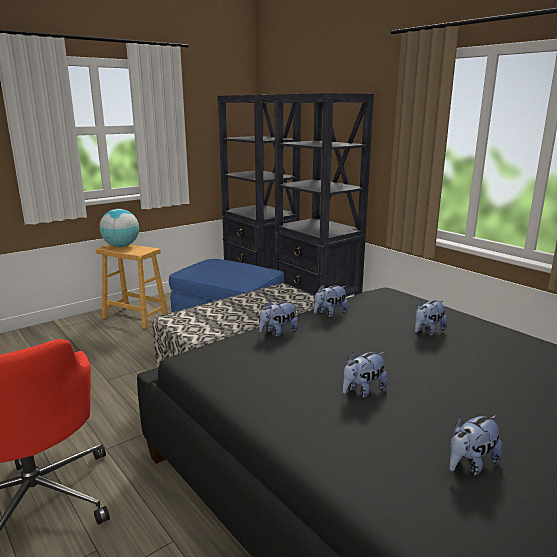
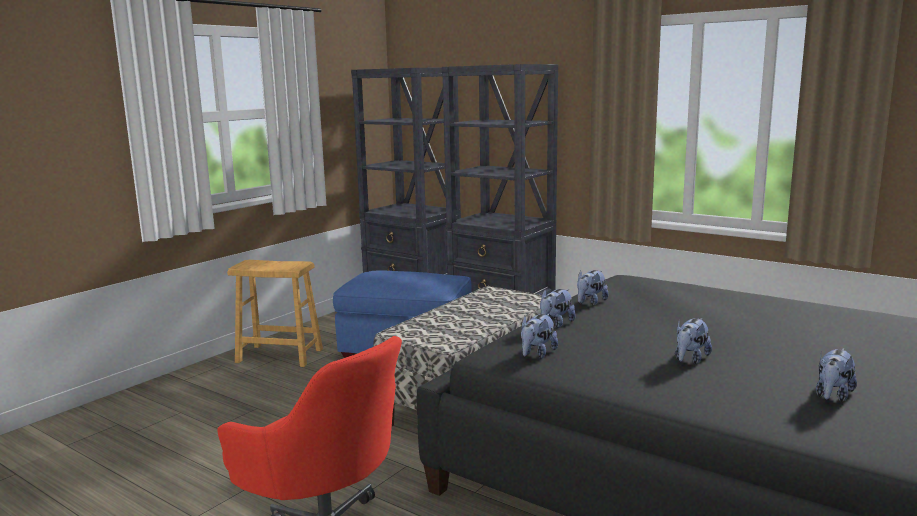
camera: 15 degrees left, 5 degrees down
(121, 246) = (259, 263): globe -> none
(427, 331) = (703, 306): plush toy -> plush toy (537, 354)

